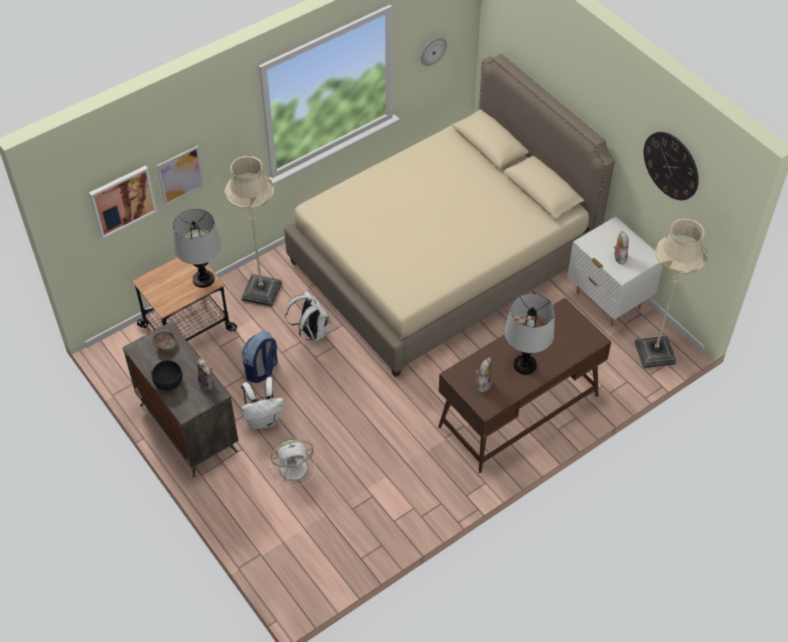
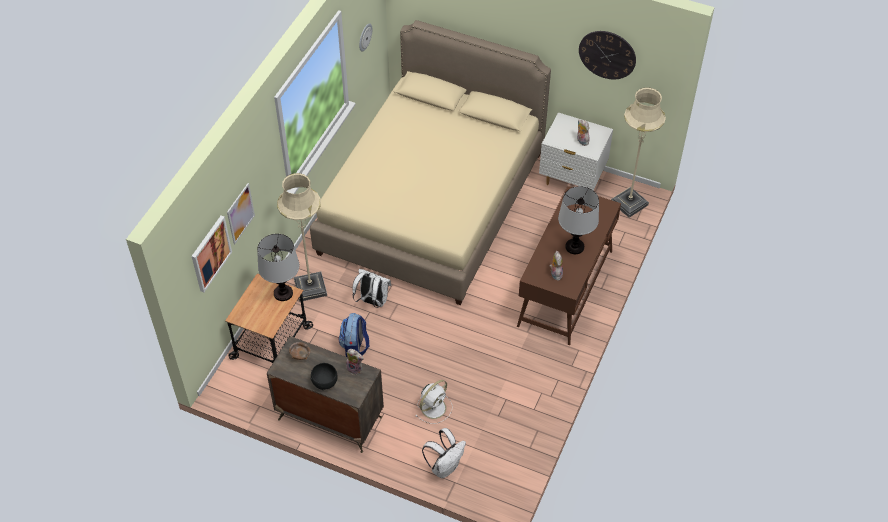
camera: 30 degrees left, 0 degrees up
(263, 420) = (384, 383): white backpack -> white backpack (445, 467)

